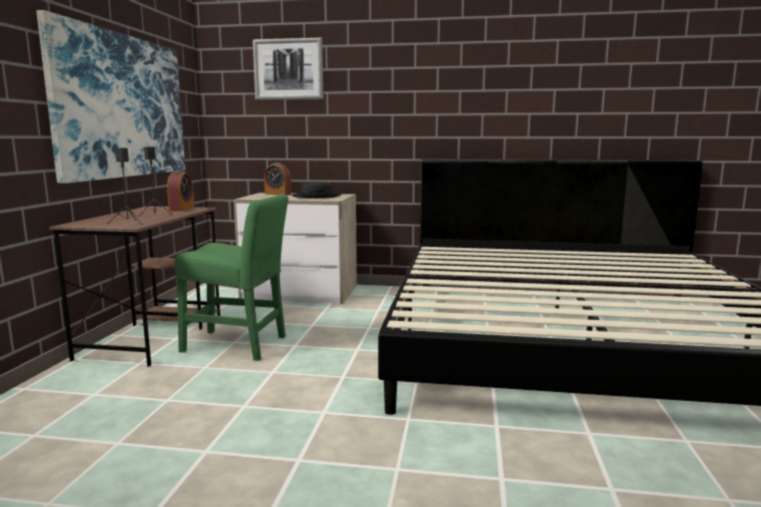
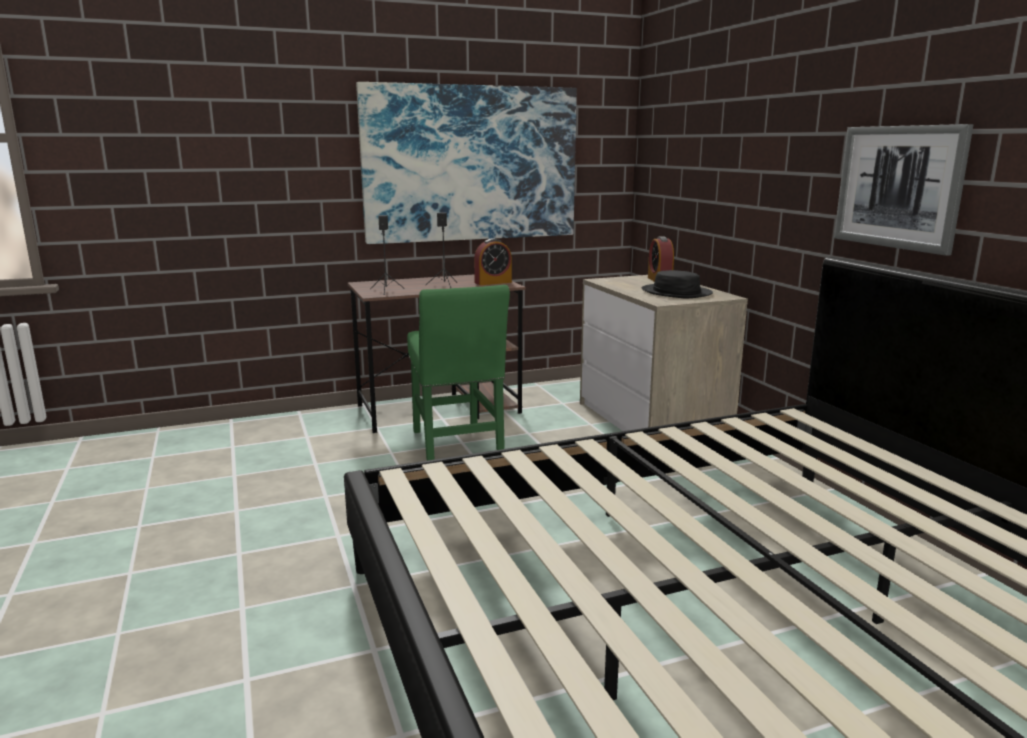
camera: 60 degrees right, 5 degrees up
(288, 69) = (706, 101): picture -> picture (898, 187)

